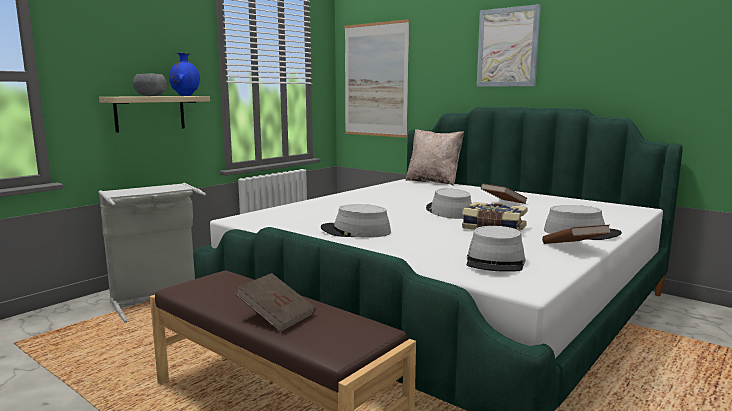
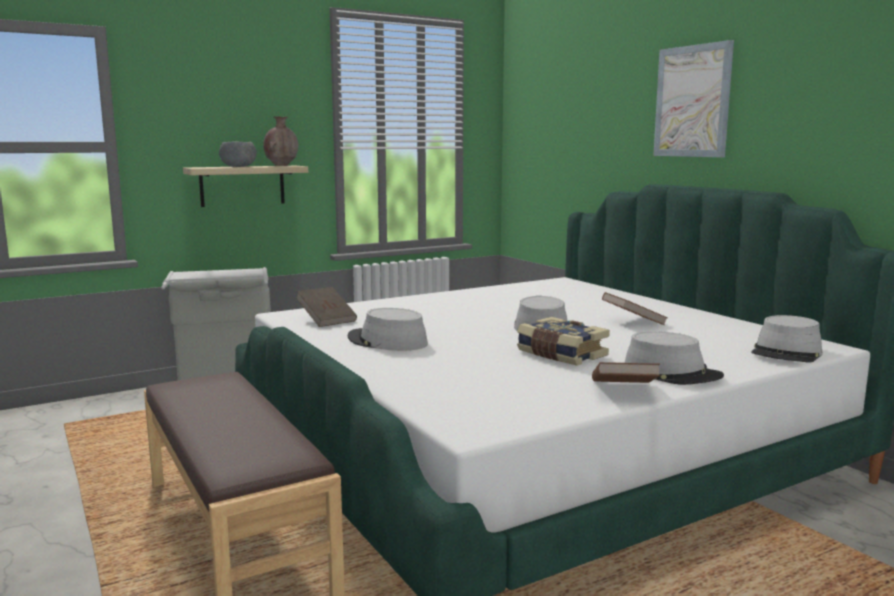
camera: 20 degrees right, 0 degrees up
(185, 95) = (281, 166): blue vase -> brown vase
(277, 317) = (222, 428): brown book -> brown book (327, 320)
(375, 80) = (543, 144): picture -> none
(433, 182) = (589, 284): beige pillow -> none
(495, 262) = (490, 396): grey hat -> grey hat (787, 353)

